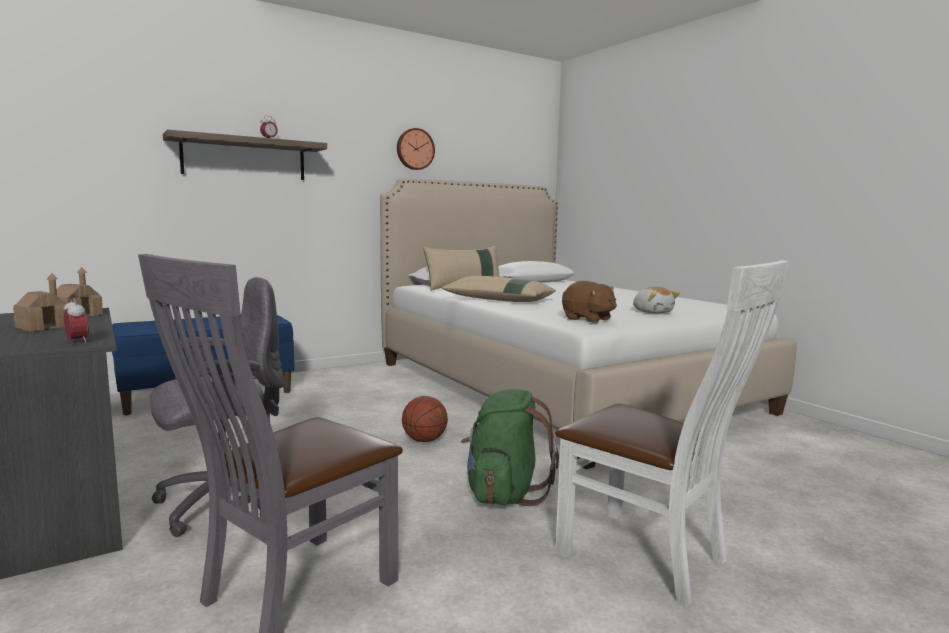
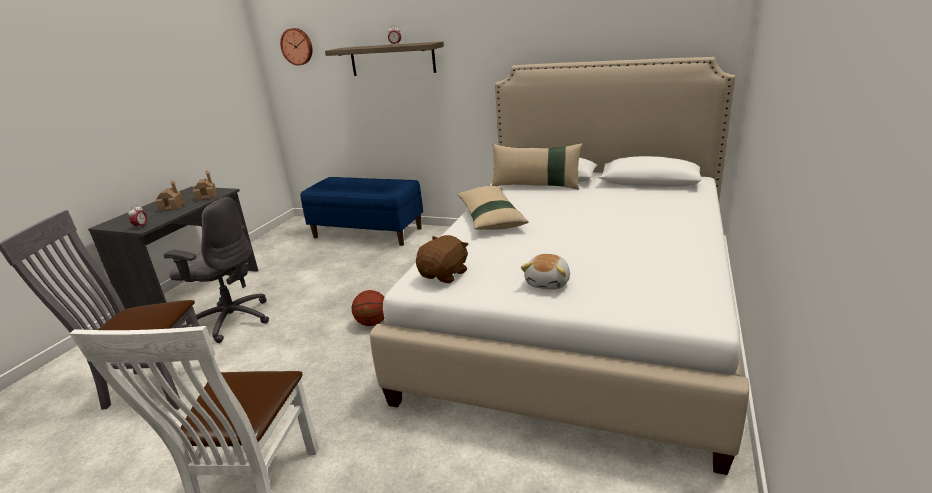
camera: 55 degrees right, 15 degrees up
(414, 149) = (539, 30): wall clock -> wall clock (297, 46)
(504, 494) = (311, 391): green backpack -> none
(588, 319) = (444, 274): brown plush toy -> brown plush toy turned 150 degrees counterclockwise

